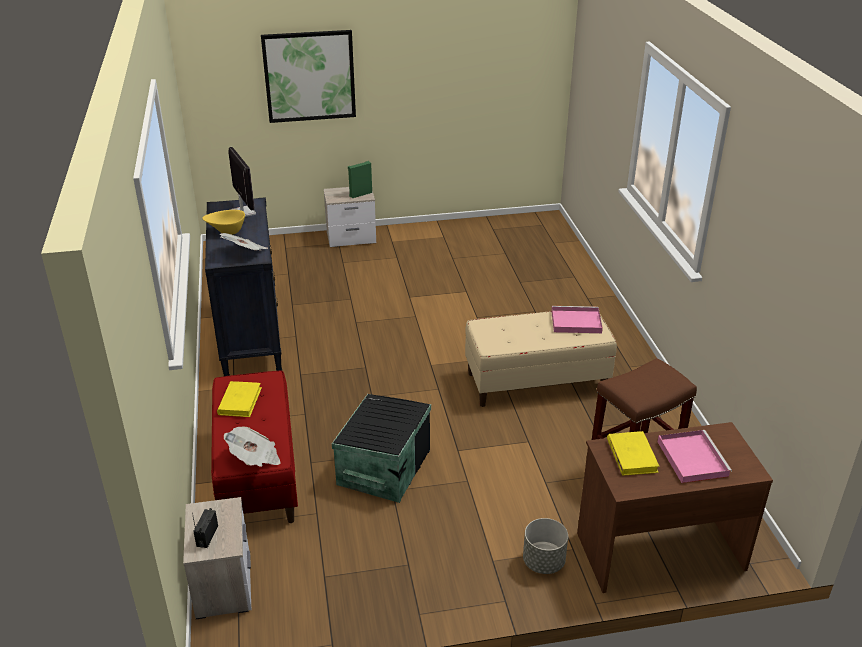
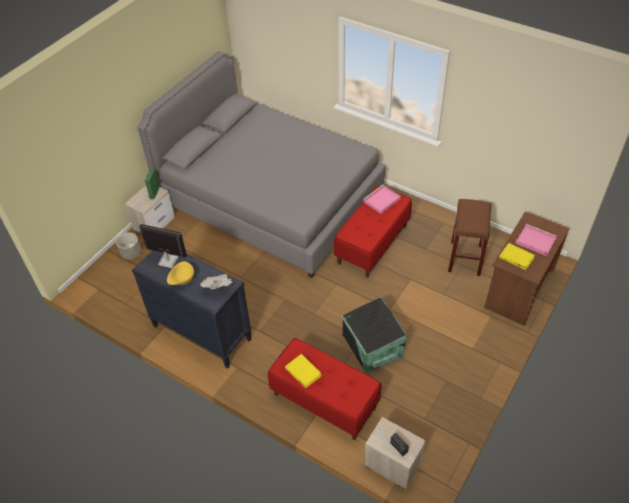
camera: 45 degrees left, 15 degrees up
(255, 458) = (358, 393): newspaper -> none
(309, 76) = (95, 135): picture -> none
(489, 281) = (271, 199): none -> grey bed
(536, 382) = (372, 244): beige bench -> red bench
(543, 562) = (490, 332): grey planter -> grey planter (131, 253)

